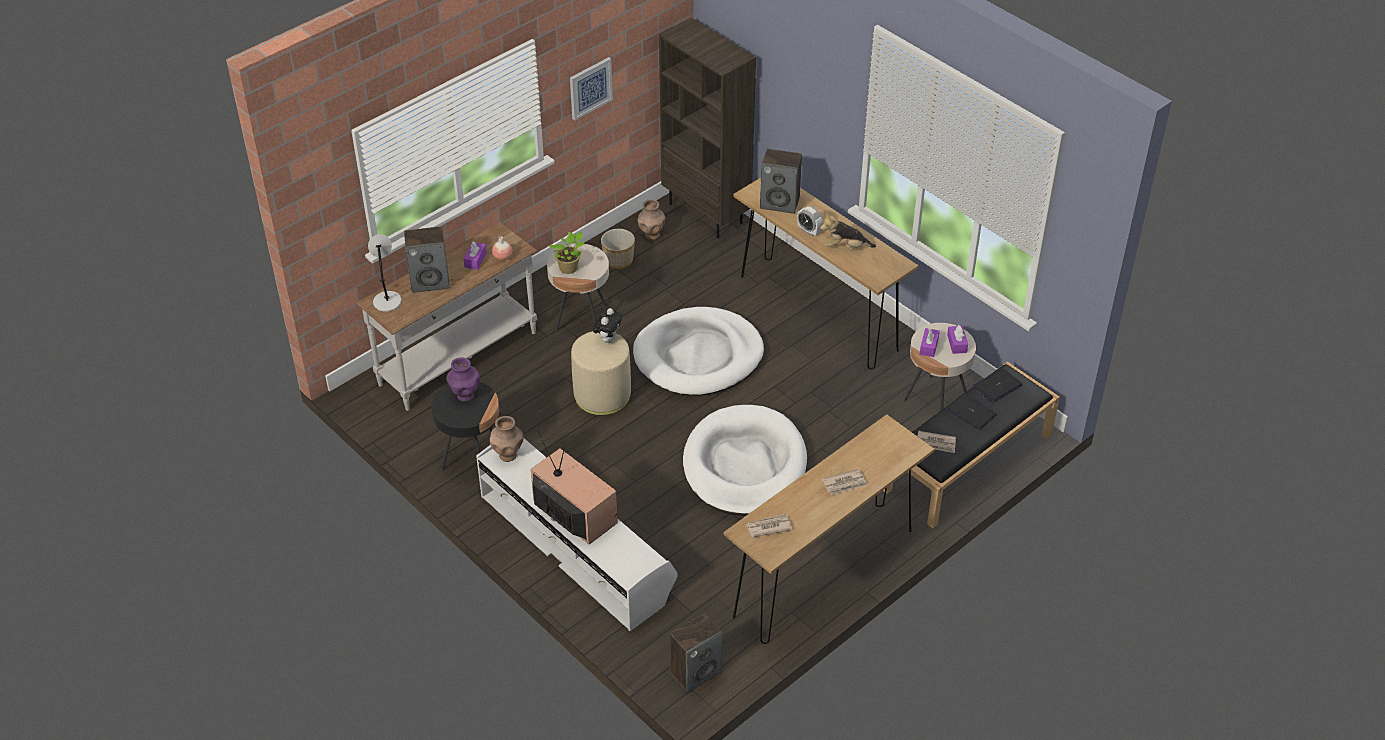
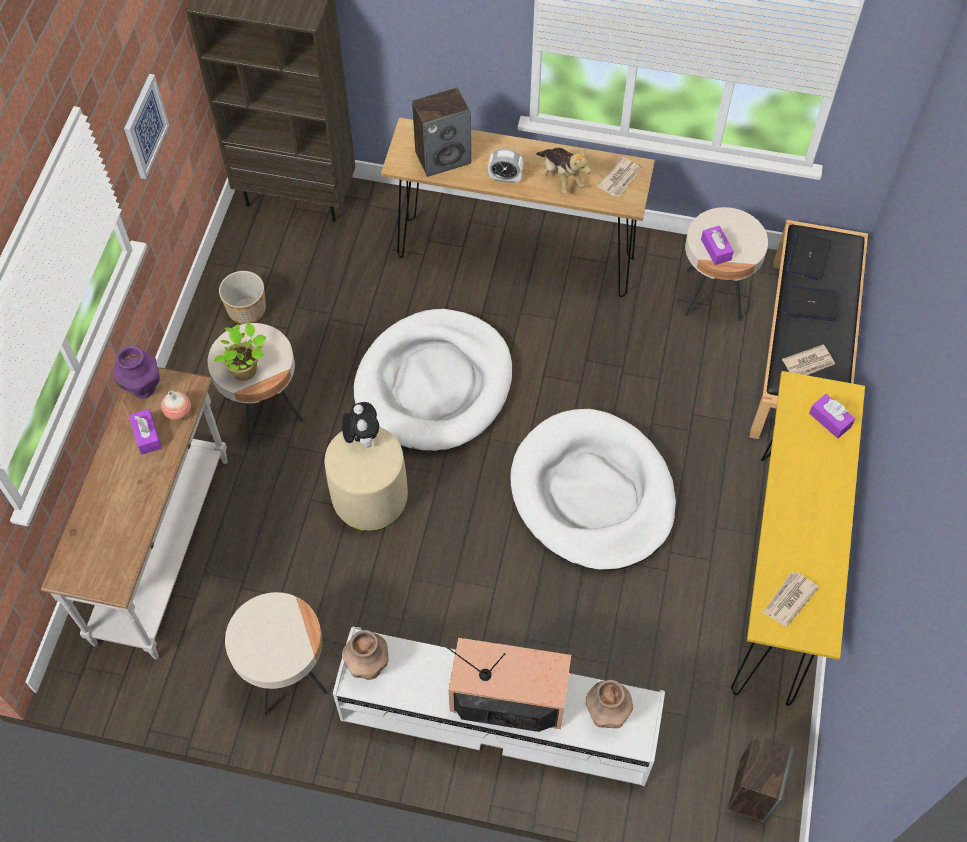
camera: 35 degrees left, 15 degrees up
(387, 300) = (80, 562): grey table lamp -> none
(430, 281) = (114, 500): speaker -> none
(465, 395) = (264, 624): purple vase -> purple vase (143, 389)
(472, 458) = (287, 675): black side table -> beige side table
(651, 235) = (258, 256): brown vase -> brown vase (606, 715)
(824, 573) = (776, 575): brown console table -> yellow console table
(845, 247) = (561, 178): plush toy -> plush toy turned 90 degrees counterclockwise
(845, 483) = (817, 489): newspaper -> newspaper (620, 179)
(957, 344) = (739, 230): purple tissue box -> purple tissue box (830, 420)

